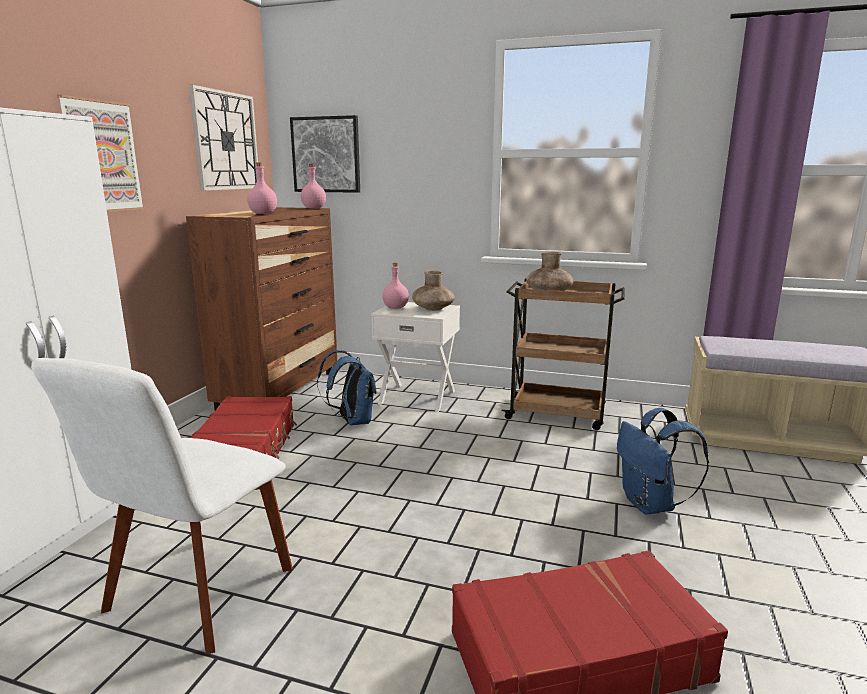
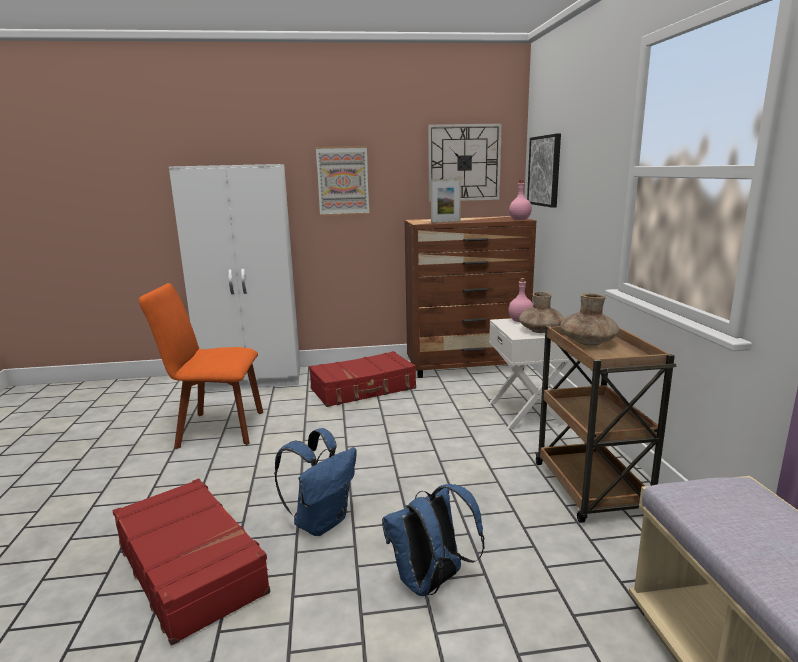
camera: 65 degrees right, 0 degrees up
(194, 595) = (216, 429): white chair -> orange chair
(263, 213) = (445, 222): pink bottle -> picture frame
(352, 421) = (446, 403): blue backpack -> blue backpack (321, 521)

